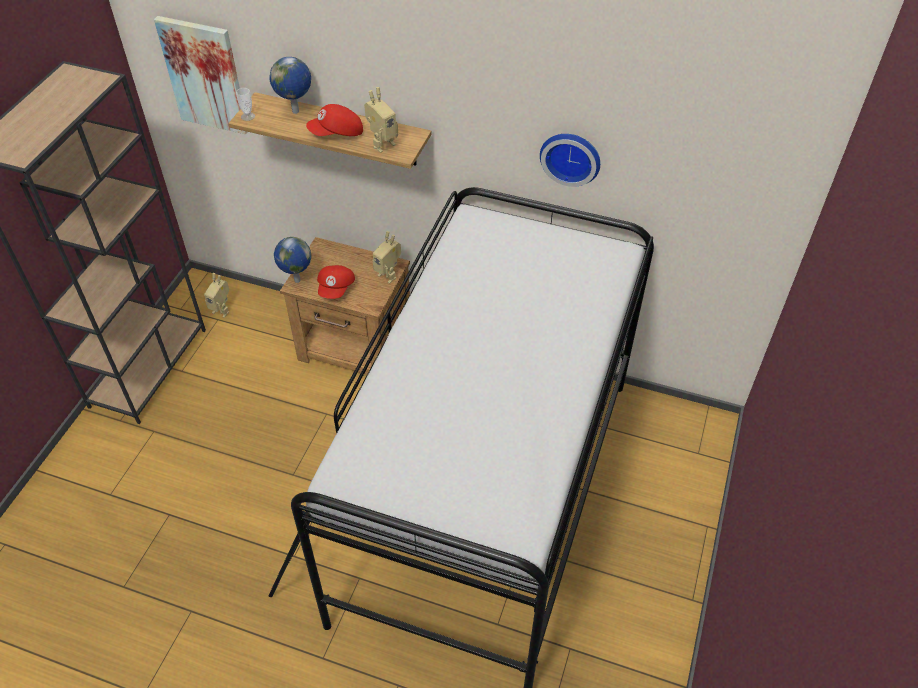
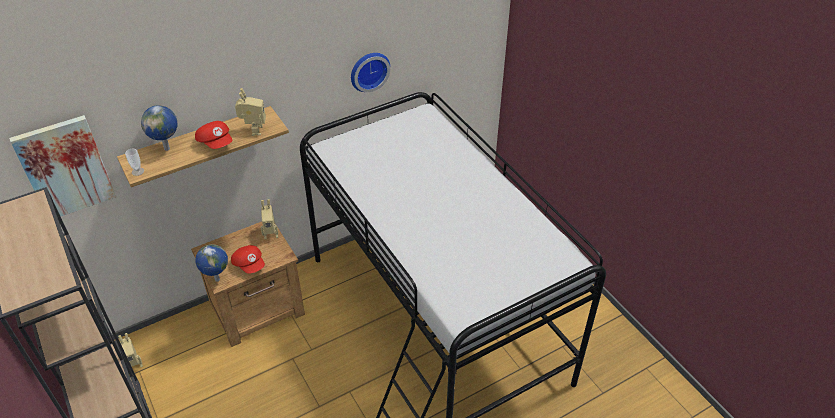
camera: 50 degrees left, 5 degrees down
(337, 133) = (216, 142): red cap -> red cap turned 60 degrees counterclockwise

